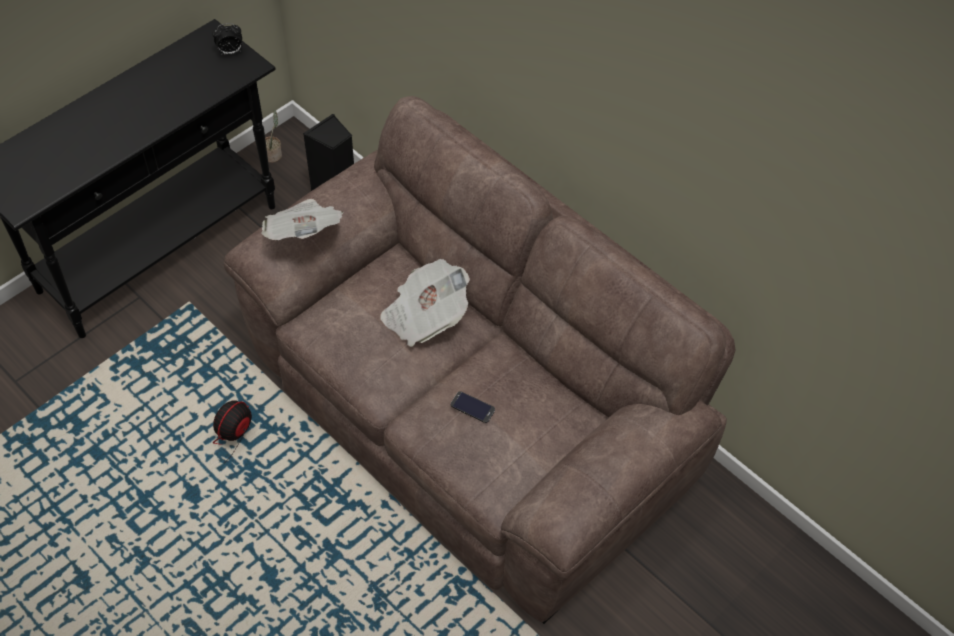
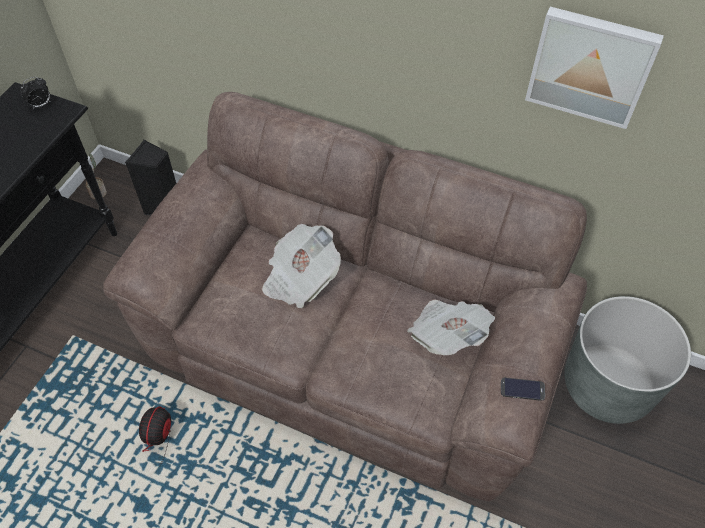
camera: 20 degrees left, 0 degrees up
(304, 234) = (170, 240): newspaper -> newspaper (447, 335)
(472, 407) = (377, 342): phone -> phone (522, 389)
(739, 557) = (607, 385): none -> grey planter
(748, 189) = (591, 66): none -> picture

